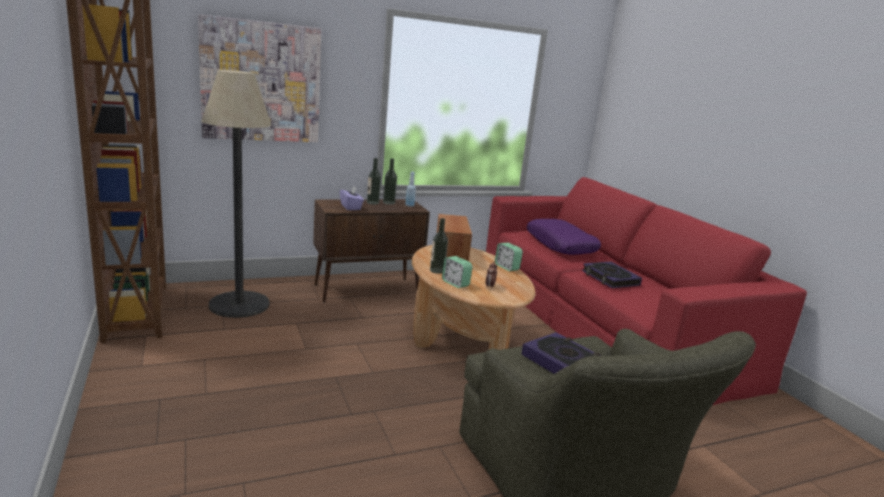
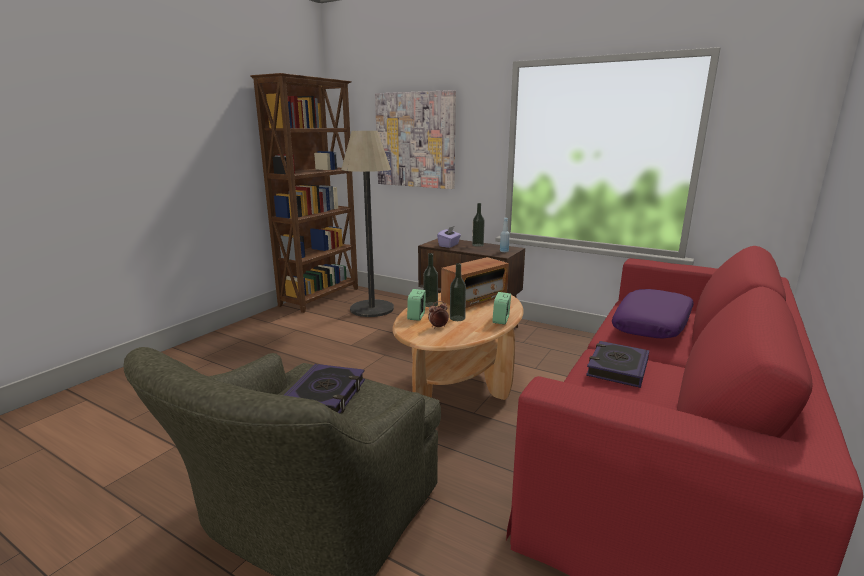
camera: 55 degrees right, 0 degrees up
(389, 203) = (492, 247): bottle -> bottle (457, 318)

